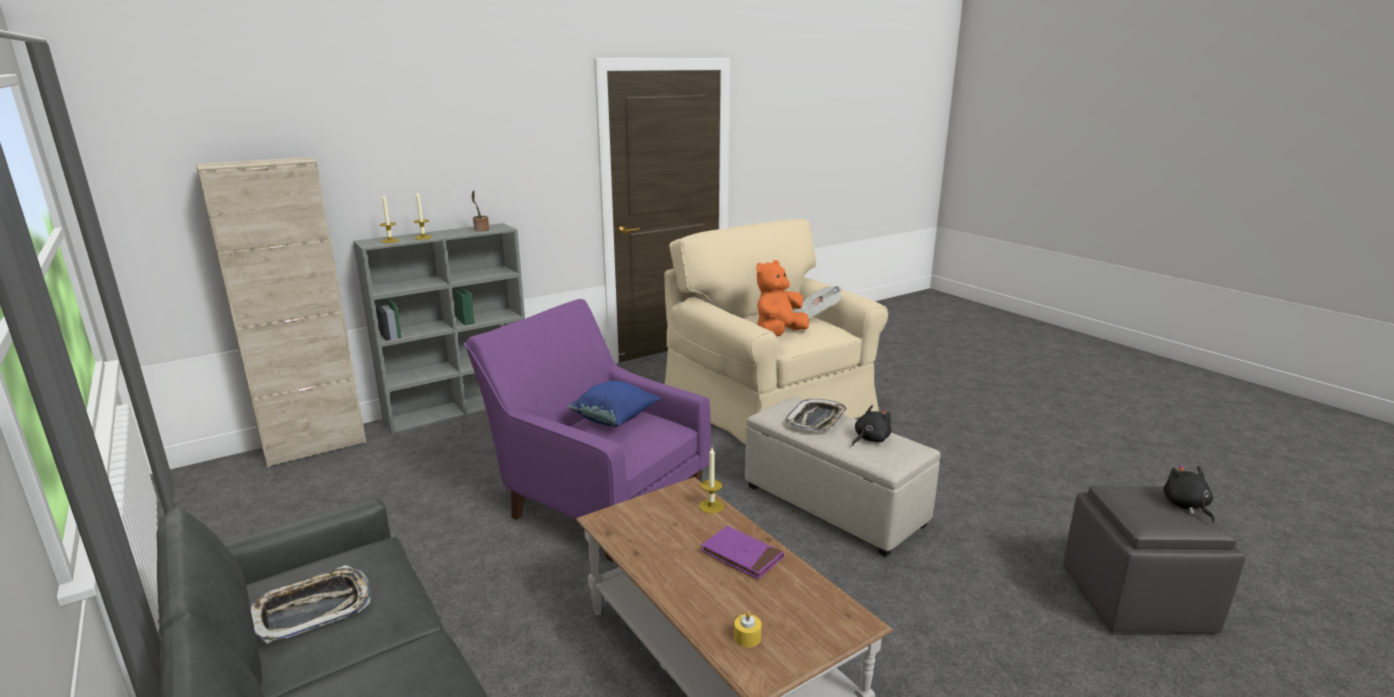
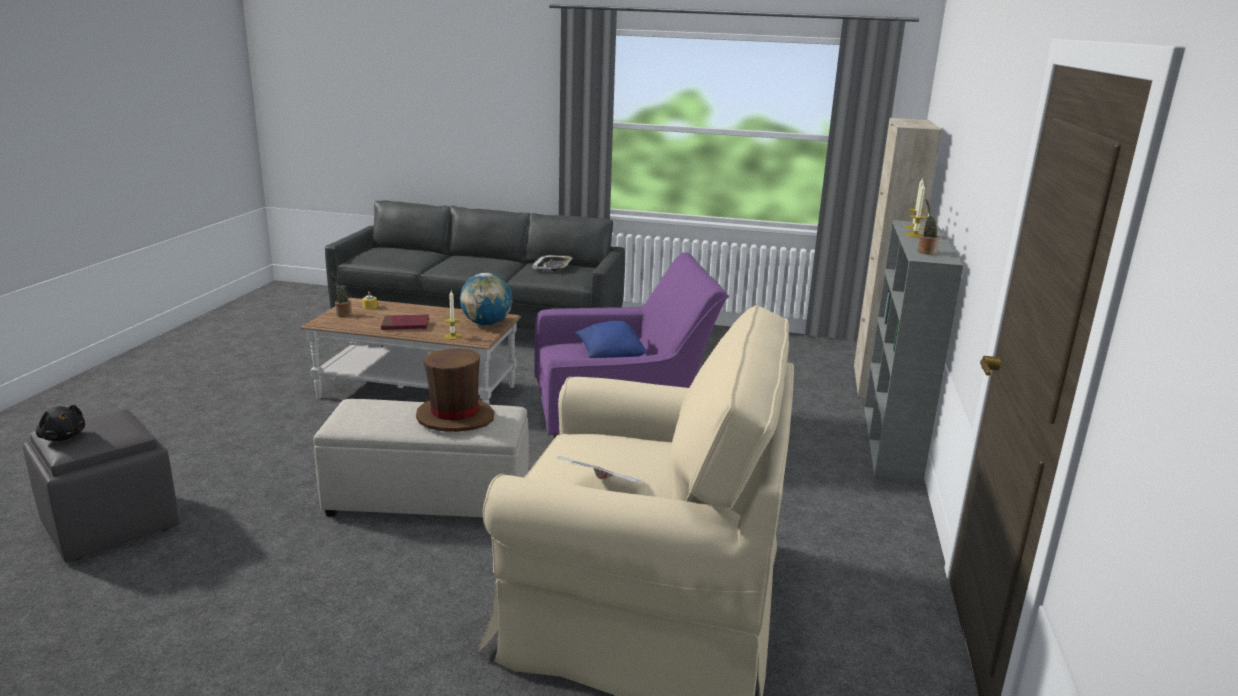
camera: 135 degrees right, 0 degrees up
(642, 513) = (486, 323): none -> globe
(741, 555) = (405, 325): purple book -> red book
(779, 335) = (595, 439): orange plush toy -> none
(808, 631) = (342, 314): none -> potted plant
(816, 420) = (455, 417): tray -> brown hat
(870, 439) = (387, 416): black plush toy -> none

